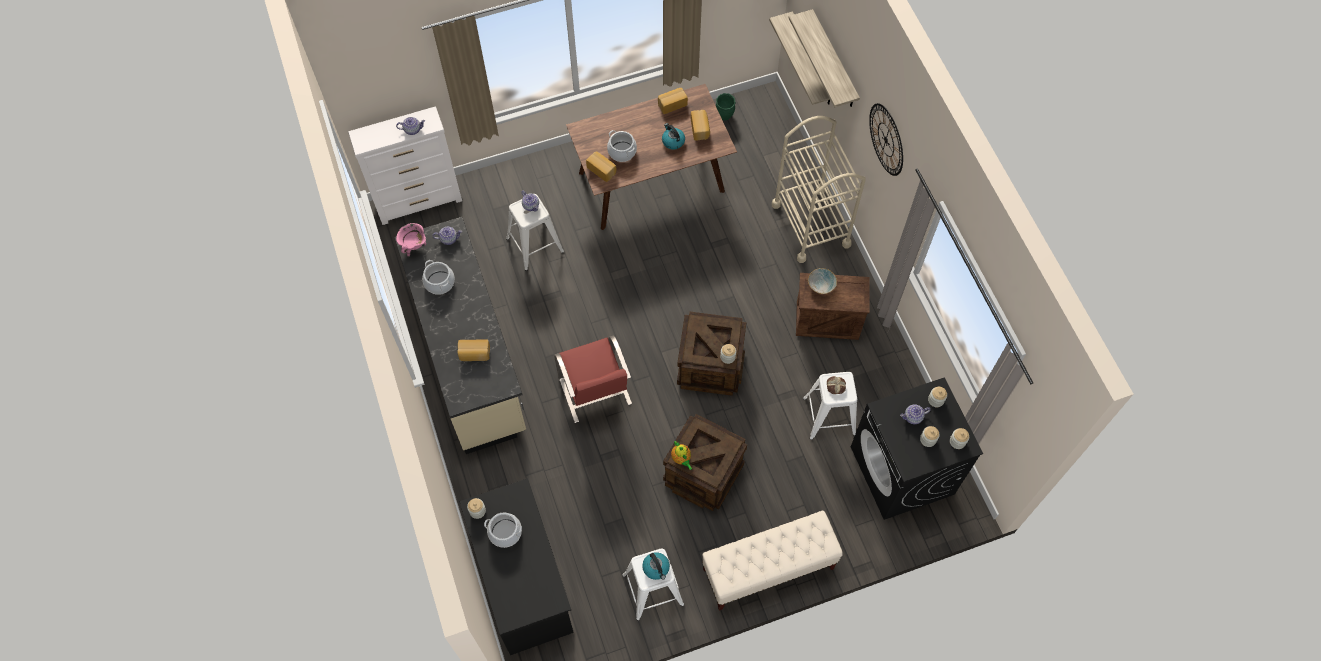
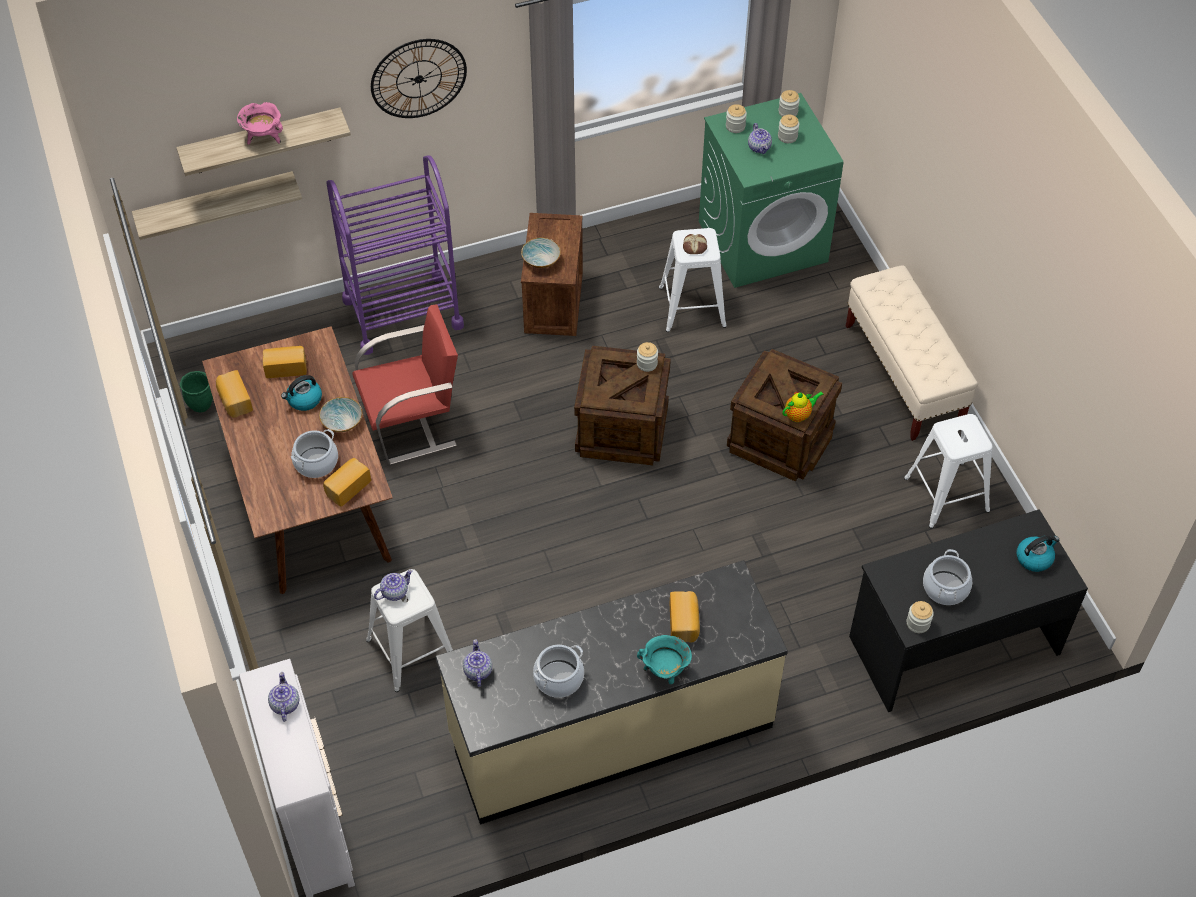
camera: 90 degrees left, 10 degrees down
(414, 246) = (490, 720): pink cooking pot -> pink cooking pot (263, 138)
(439, 342) = (665, 671): none -> turquoise cooking pot
(595, 392) = (666, 564): red chair -> red chair (412, 424)
(655, 163) = (342, 422): none -> bowl
(656, 568) = (961, 431): kettle -> kettle (1034, 558)
(811, 224) = (403, 313): beige cart -> purple cart
(902, 471) = (763, 241): black washing machine -> green washing machine

